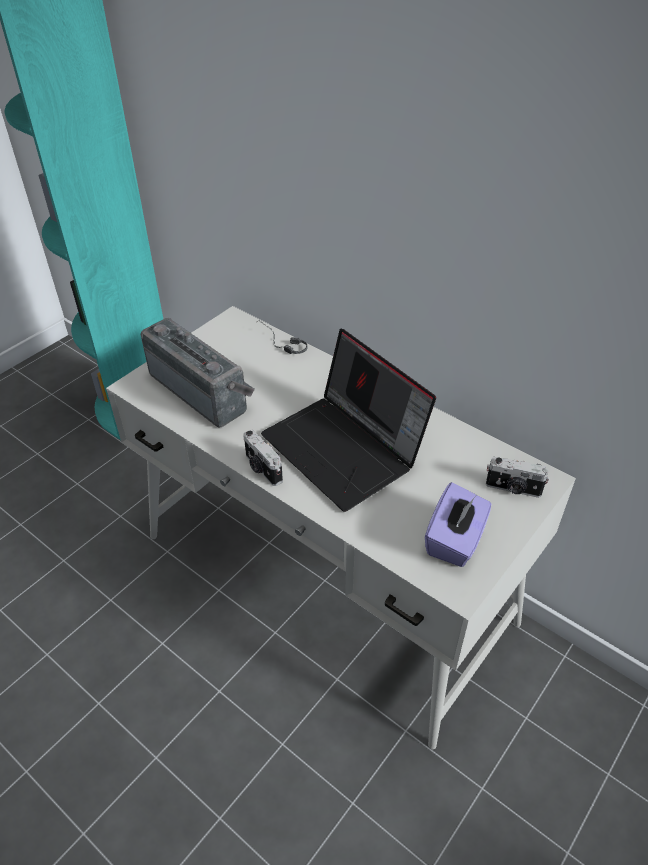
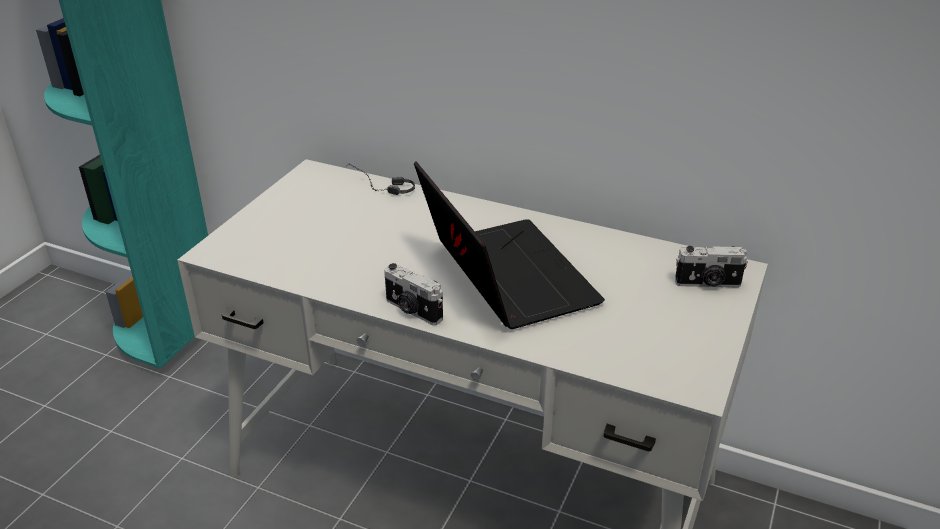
camera: 15 degrees left, 10 degrees down
(202, 390) = (304, 244): radio -> none
(345, 449) = (503, 276): laptop -> laptop turned 150 degrees counterclockwise
(455, 540) = (669, 342): purple tissue box -> none

